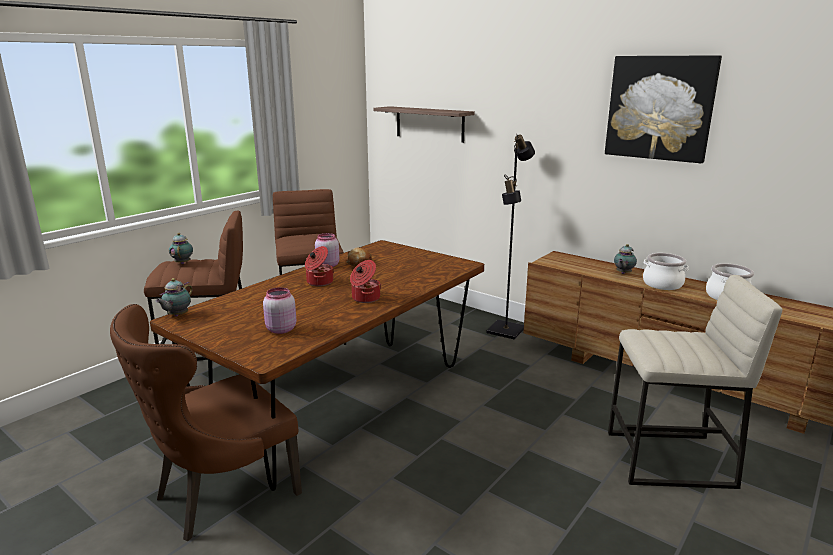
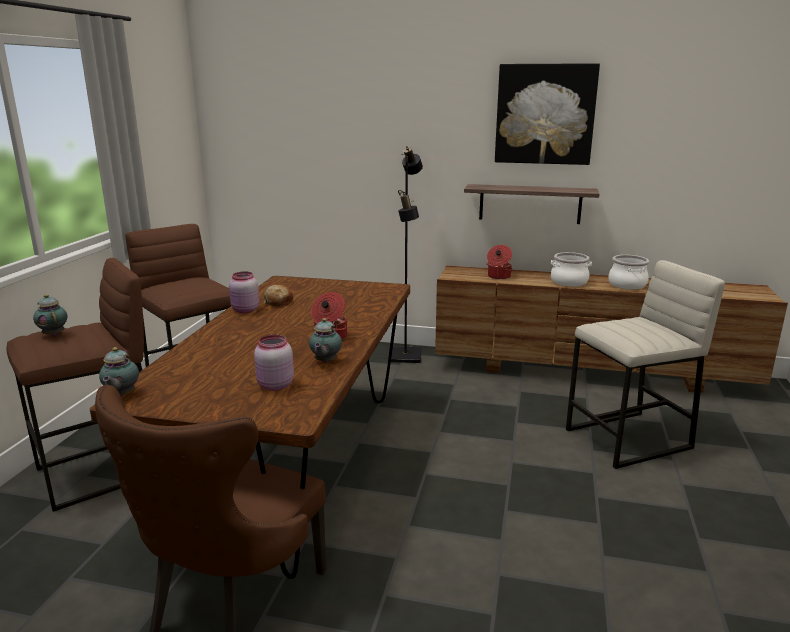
camera: 25 degrees left, 0 degrees up
(319, 282) = (257, 329): cooking pot -> cooking pot (498, 276)
(429, 124) = (287, 141): shelf -> shelf (530, 204)
(623, 273) = (527, 277): teapot -> teapot (325, 362)

